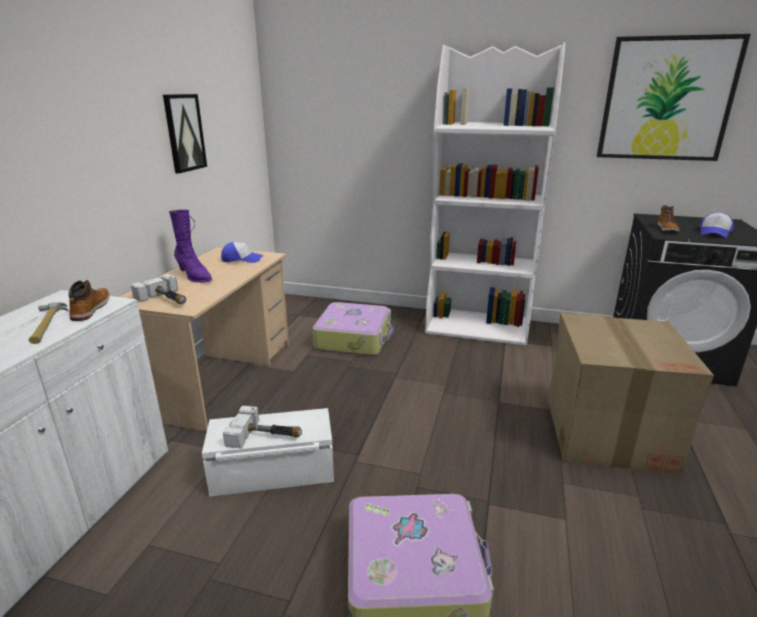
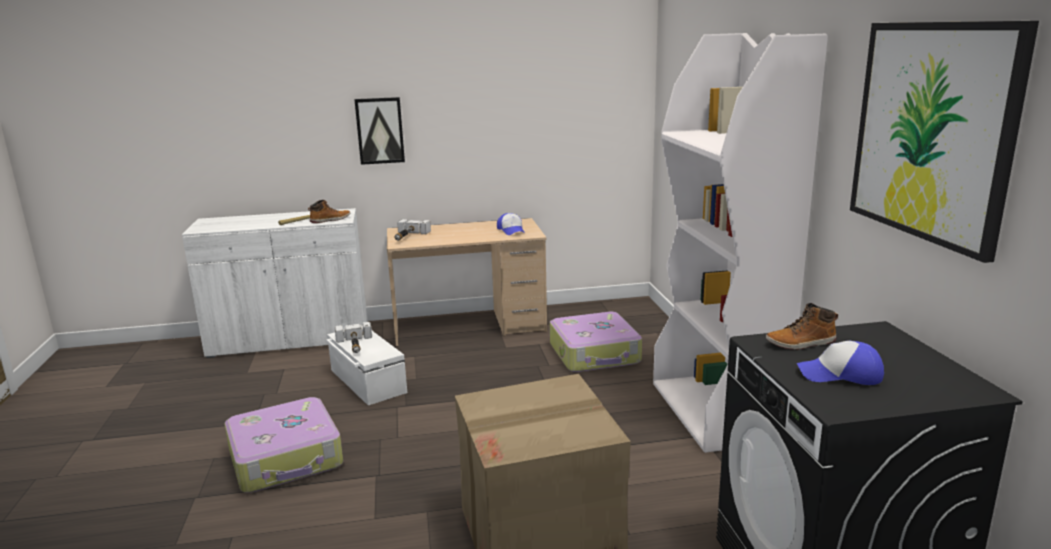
camera: 65 degrees right, 5 degrees down
(184, 133) = (510, 112): picture -> picture (380, 130)
(194, 276) = (457, 230): purple boot -> none

